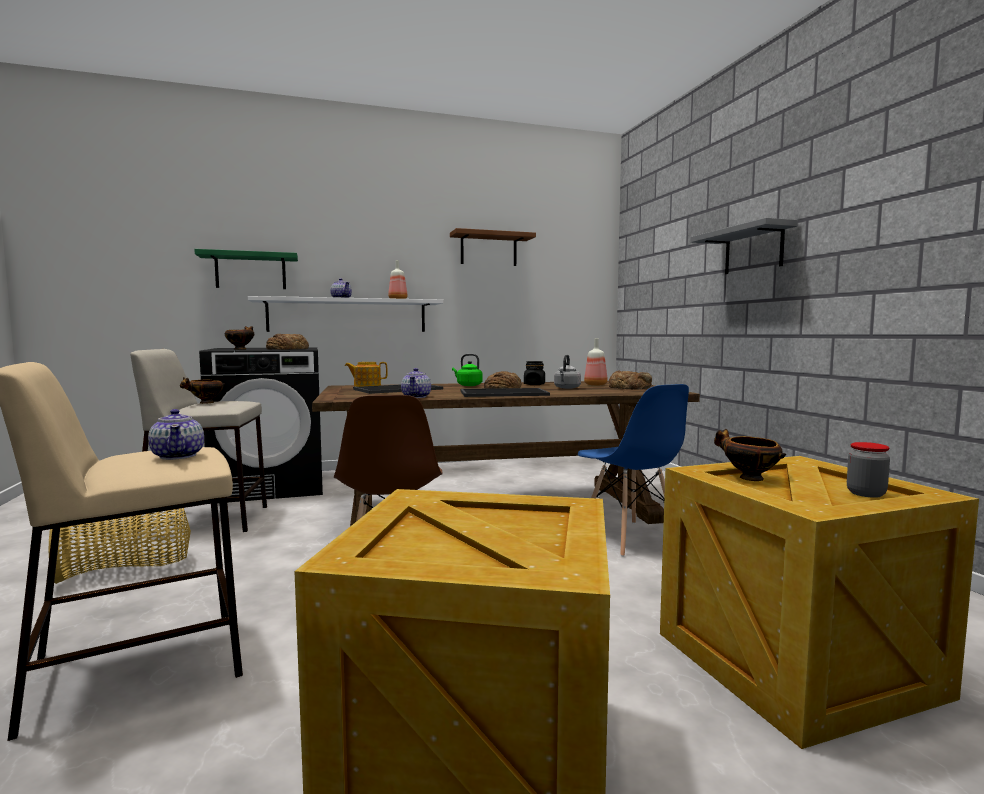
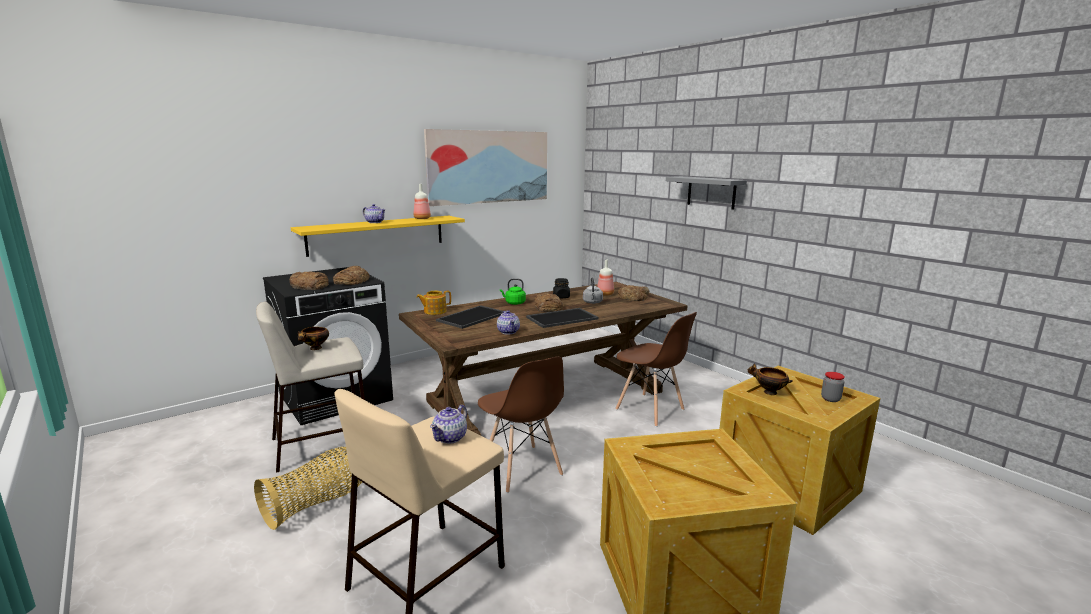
camera: 20 degrees left, 10 degrees up
(178, 456) = (450, 437): teapot -> teapot turned 75 degrees clockwise
(240, 349) = (310, 286): bowl -> bread
(250, 271) = (287, 202): green shelf -> none
(348, 315) = (377, 235): white shelf -> yellow shelf
(488, 249) = (489, 167): brown shelf -> picture
(629, 538) = (650, 410): blue chair -> brown chair

